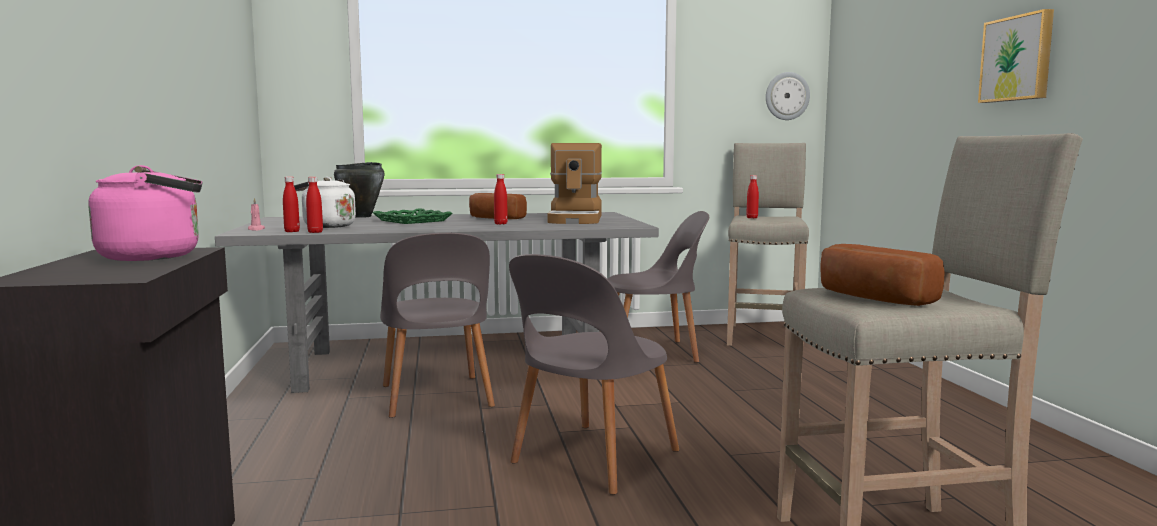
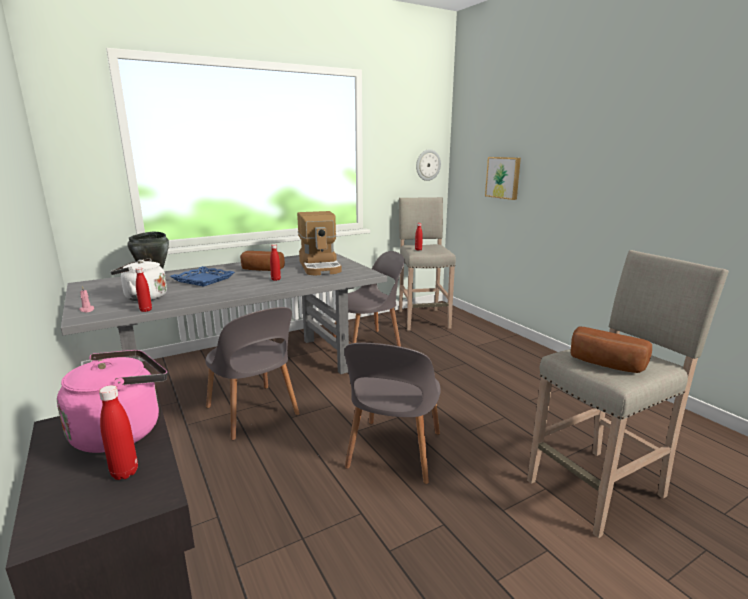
camera: 20 degrees left, 10 degrees up
(292, 231) = (124, 311): red bottle -> red bottle (124, 473)
(412, 221) = (203, 280): green tray -> blue tray
(1018, 58) = (595, 166): picture -> picture (503, 177)

